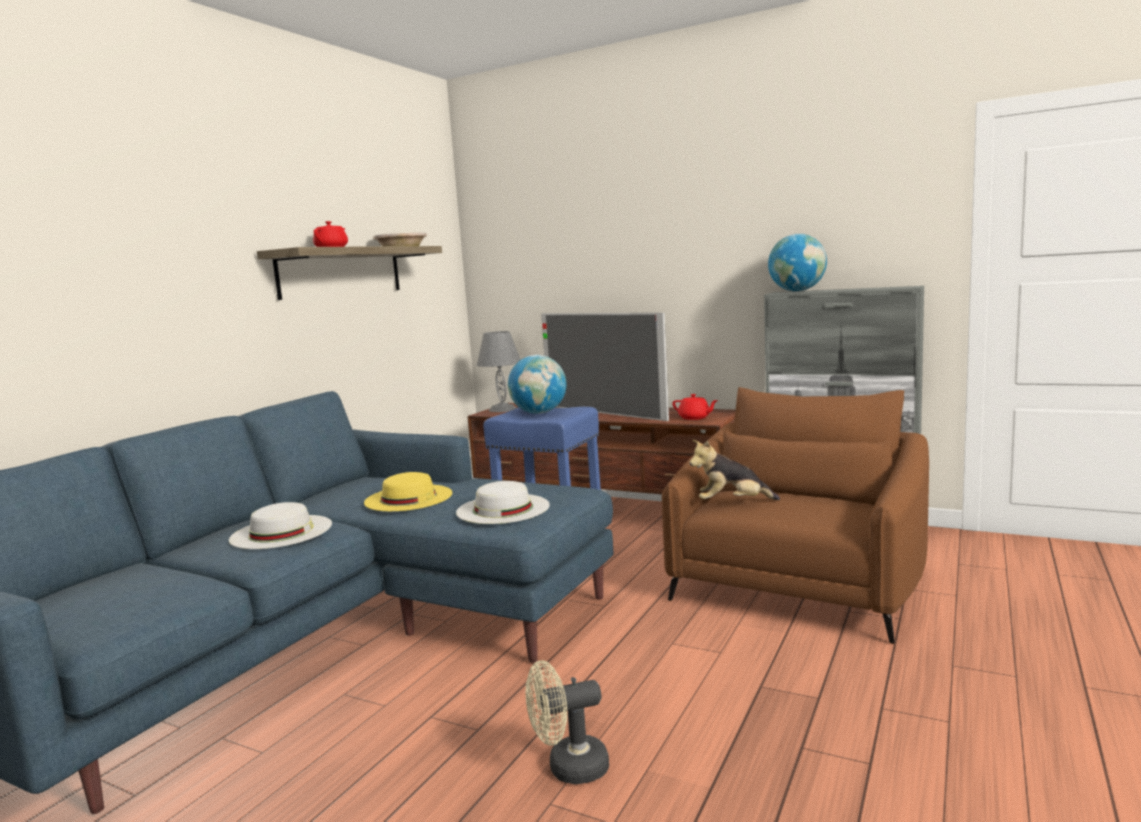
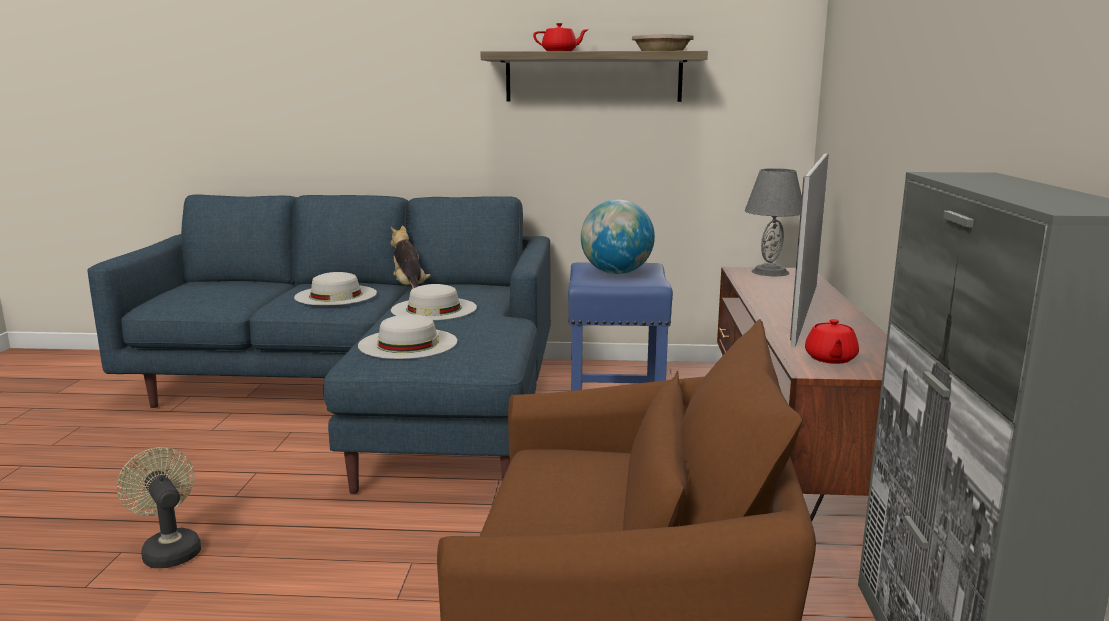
camera: 65 degrees right, 5 degrees up
(408, 498) = (434, 309): yellow hat -> white hat
(732, 503) = (561, 461): plush toy -> plush toy (410, 288)
(797, 291) = (981, 177): globe -> none

